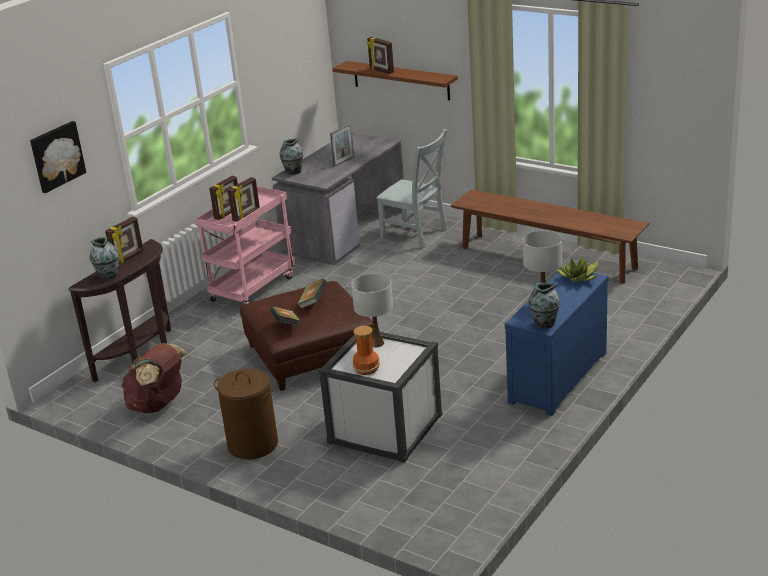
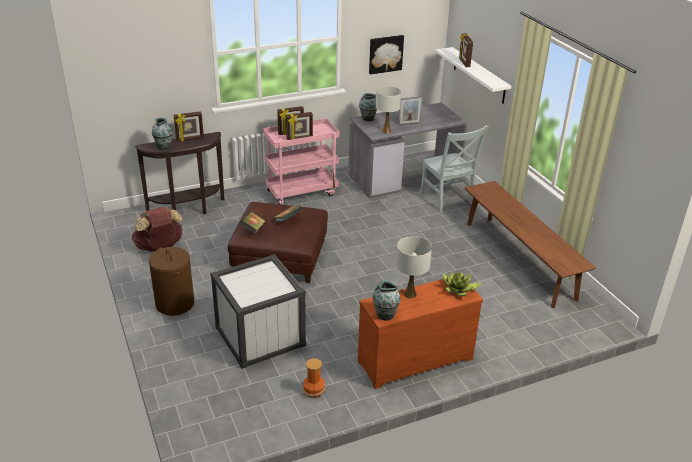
camera: 30 degrees right, 5 degrees up
(56, 156) = (151, 51): picture -> picture (385, 54)
(367, 368) = (241, 287): vase -> vase (314, 391)
(376, 343) = (270, 271): white table lamp -> white table lamp (386, 131)
(401, 80) = (479, 75): brown shelf -> white shelf
(555, 376) = (414, 358): blue dresser -> brown dresser

